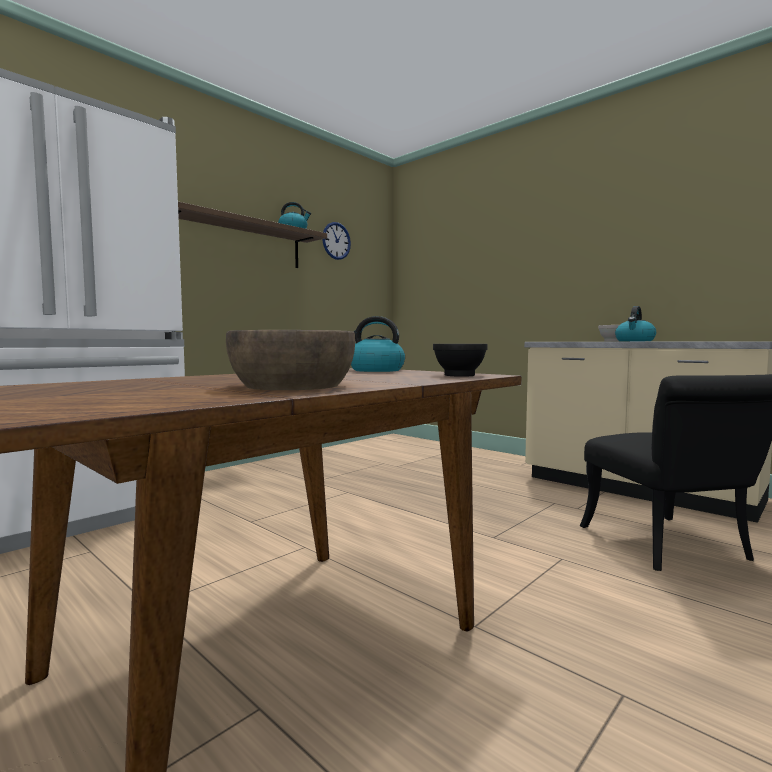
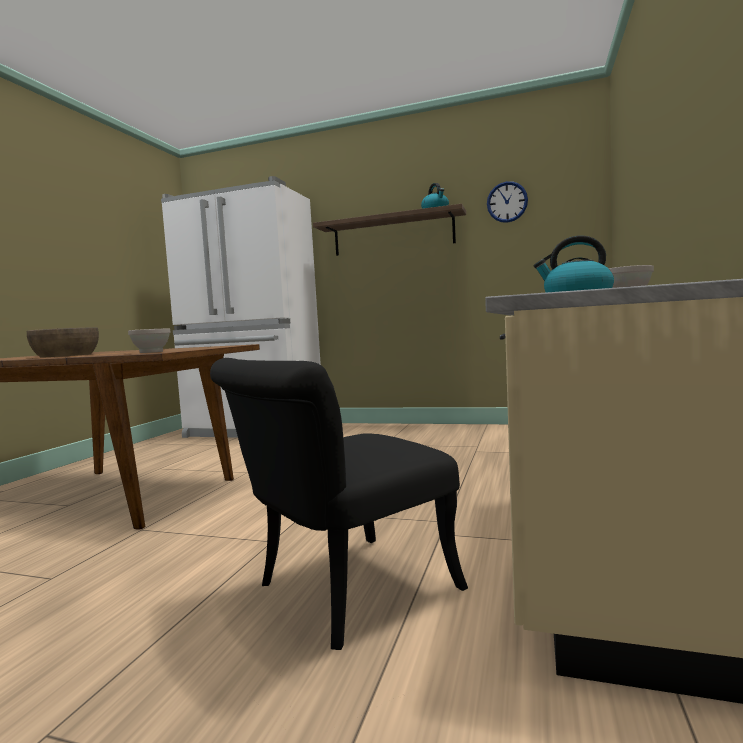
camera: 65 degrees right, 0 degrees up
(375, 370) = (209, 347): kettle -> none
(460, 375) = (151, 352): black bowl -> white bowl

